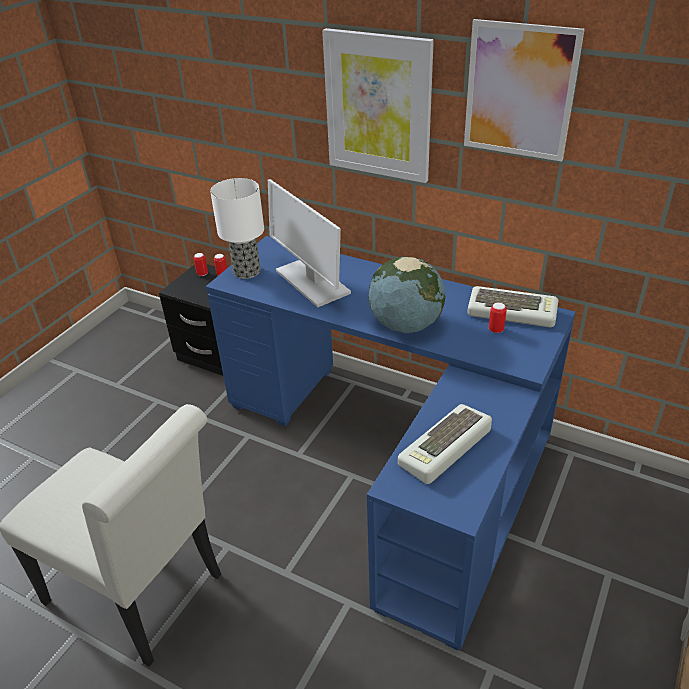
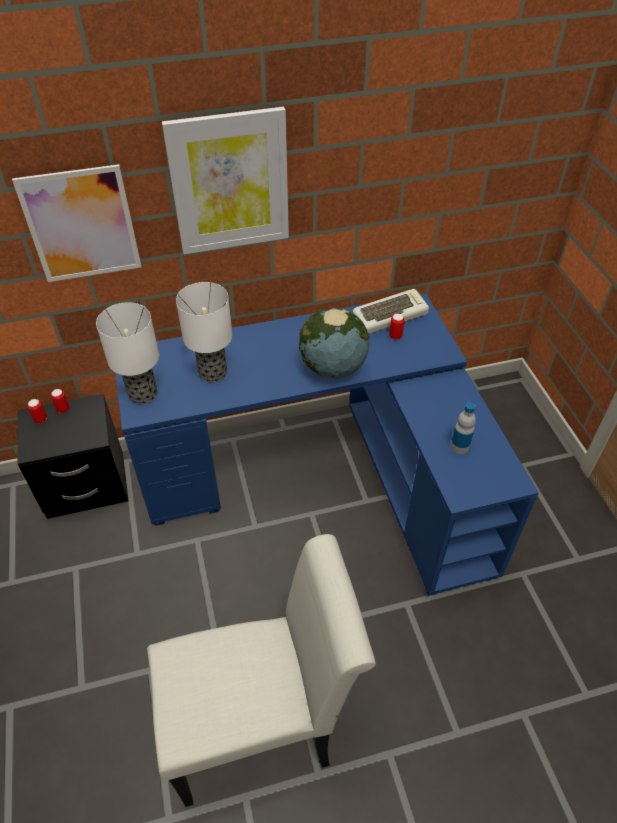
camera: 45 degrees left, 10 degrees up
(311, 282) = (213, 372): monitor -> table lamp
(446, 449) = (459, 446): keyboard -> bottle
(519, 91) = (367, 133): picture -> picture (81, 225)

